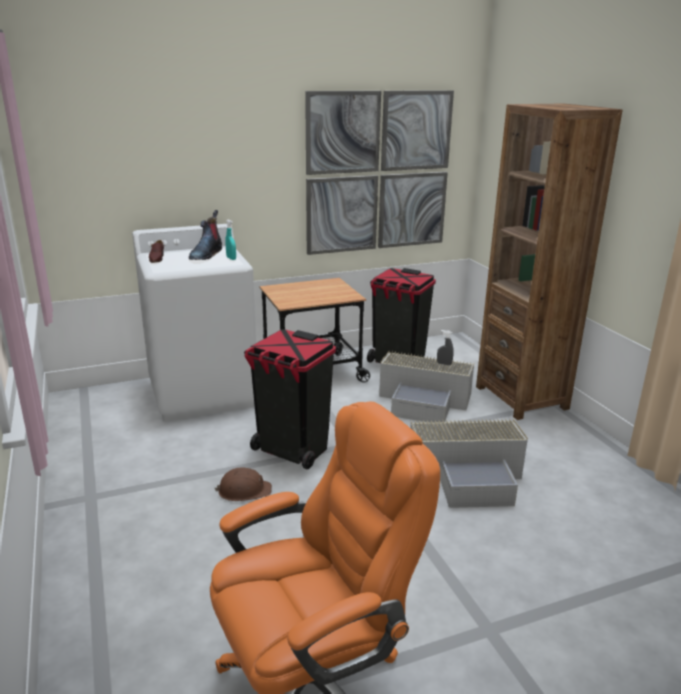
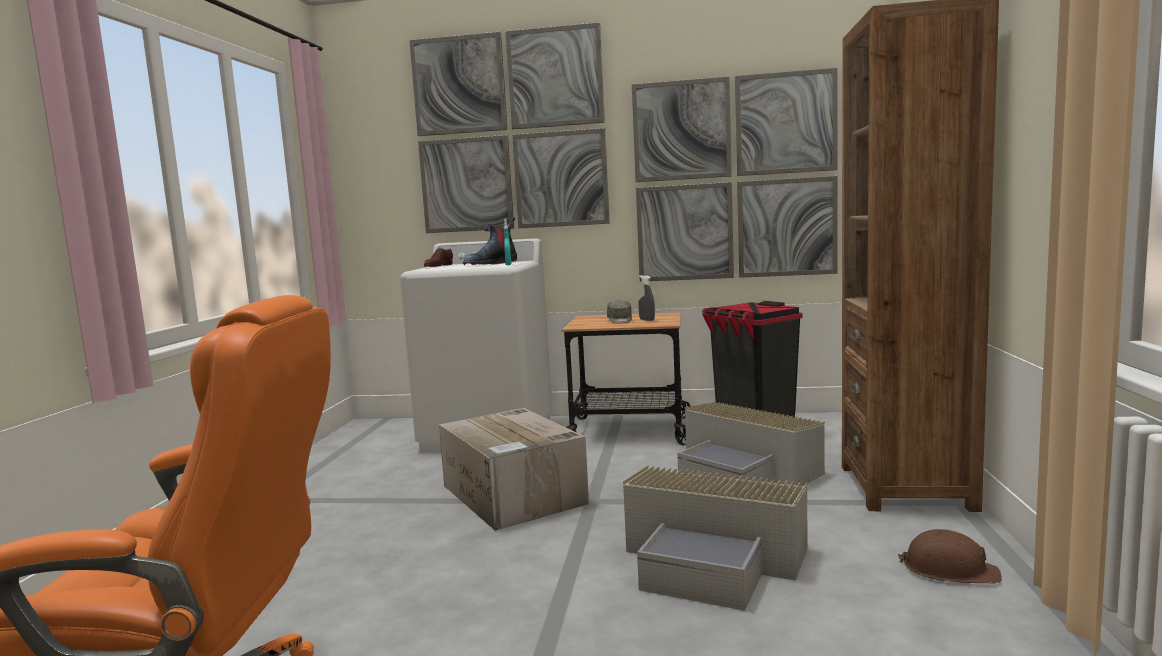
camera: 30 degrees right, 15 degrees down
(198, 126) = (510, 132): none -> picture
(244, 490) = (413, 521): brown hard hat -> brown hard hat (949, 570)
(292, 450) = (514, 495): black trash can -> cardboard box
(309, 293) = (620, 320): none -> grey cap
(444, 364) = (771, 417): grey spray bottle -> grey spray bottle (647, 320)

